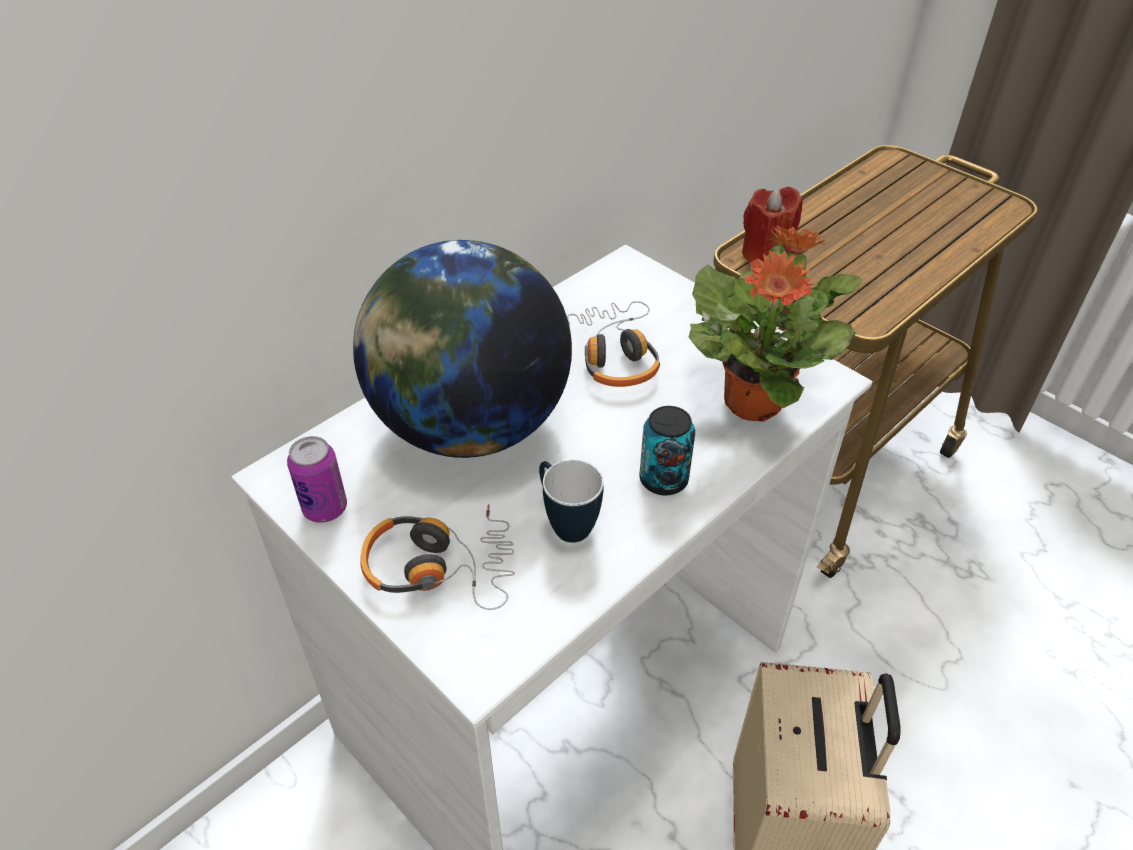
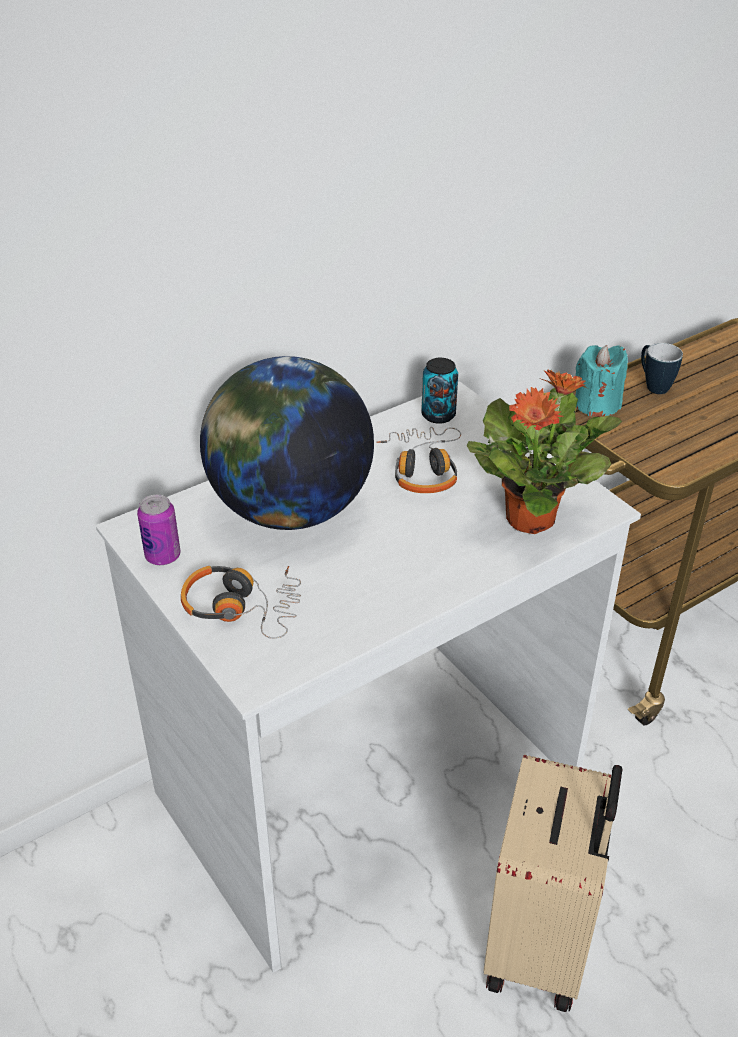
camera: 10 degrees right, 5 degrees down
(565, 523) = (348, 589): mug -> mug (653, 386)
(663, 480) = (436, 568): can -> can (438, 415)
(766, 254) = (596, 404): red candle -> turquoise candle

